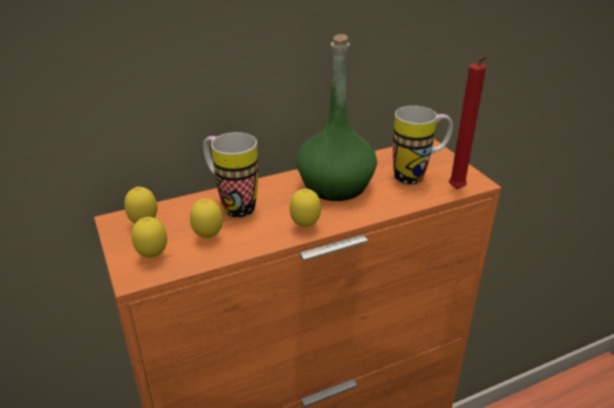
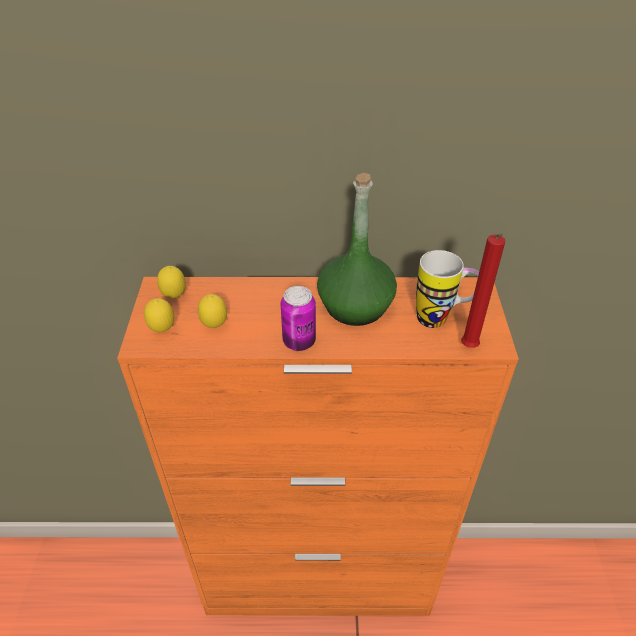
camera: 25 degrees right, 10 degrees up
(231, 205) = (253, 299): mug -> none
(305, 226) = (299, 342): lemon -> can

